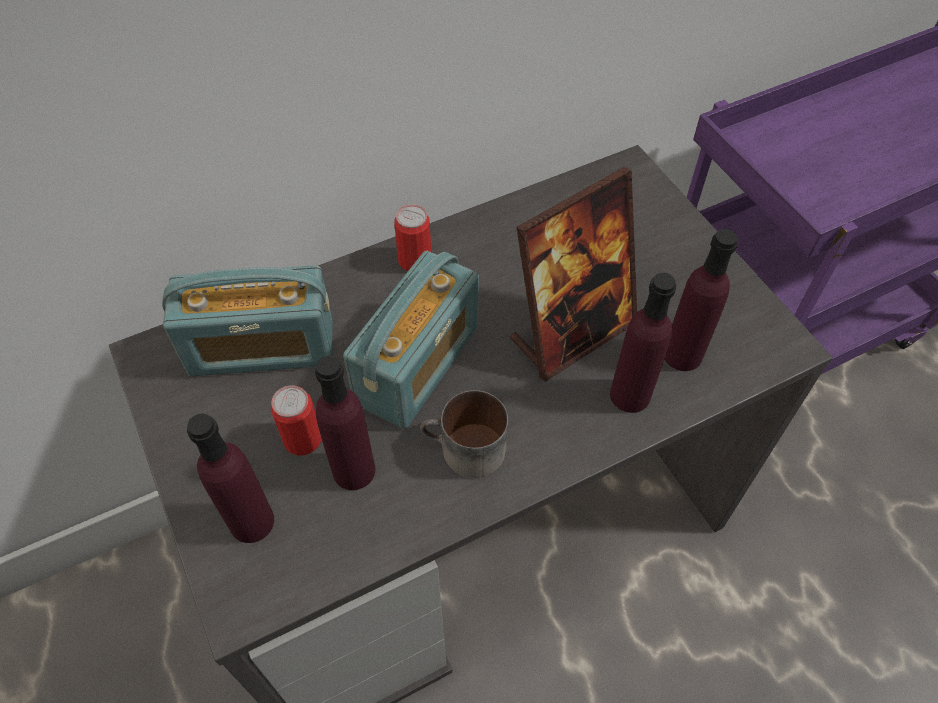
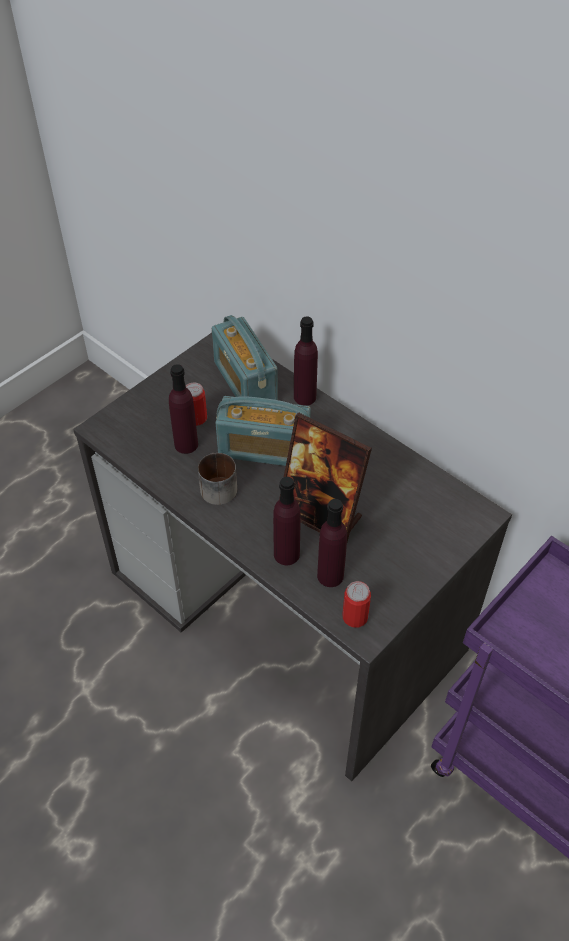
camera: 70 degrees right, 5 degrees down
(252, 522) = (143, 416): purple bottle -> purple bottle (304, 397)
(415, 260) = (338, 425): can -> can (355, 617)

